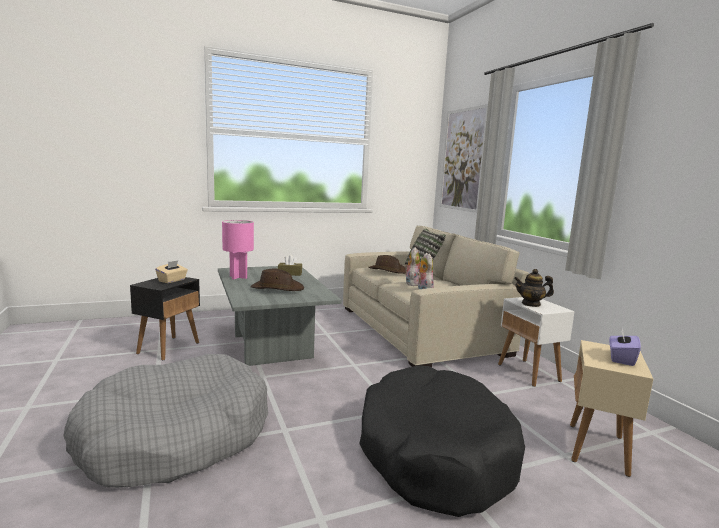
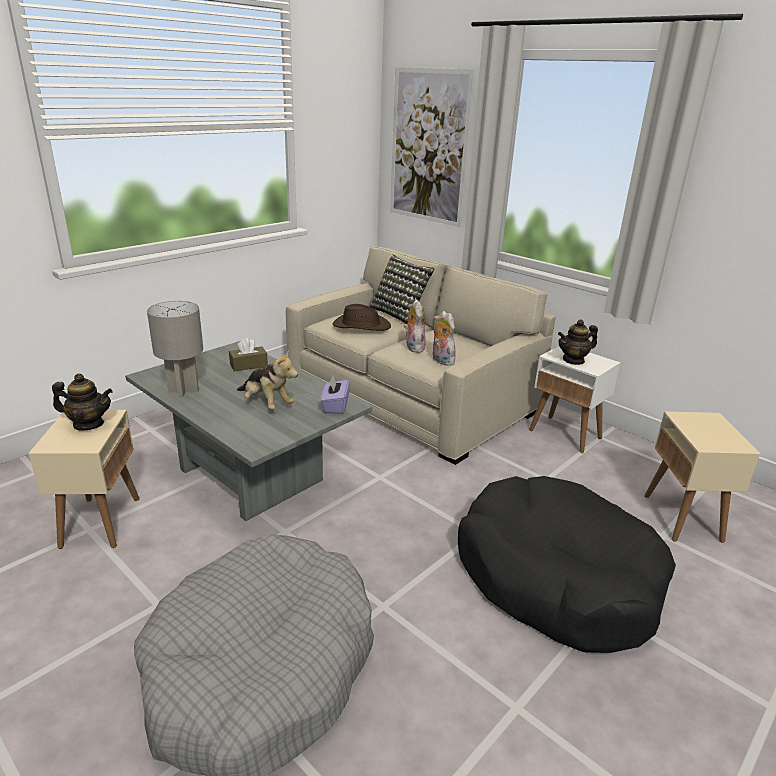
camera: 25 degrees left, 15 degrees up
(169, 348) = (101, 521): black side table -> beige side table
(172, 280) = (88, 424): beige tissue box -> teapot
(238, 277) = (183, 391): pink table lamp -> grey table lamp
(277, 288) = (266, 403): brown hat -> plush toy
(621, 358) = (717, 431): purple tissue box -> purple tissue box (335, 406)

